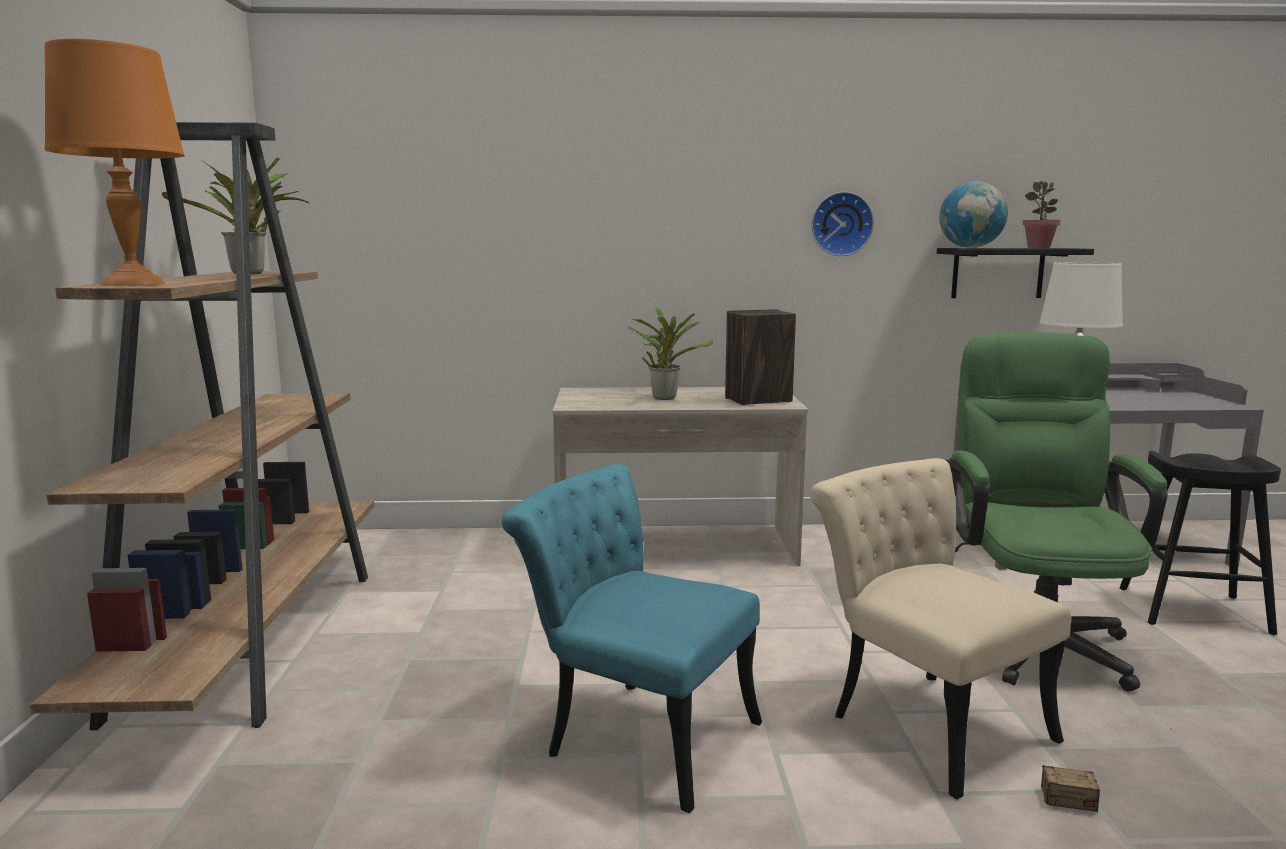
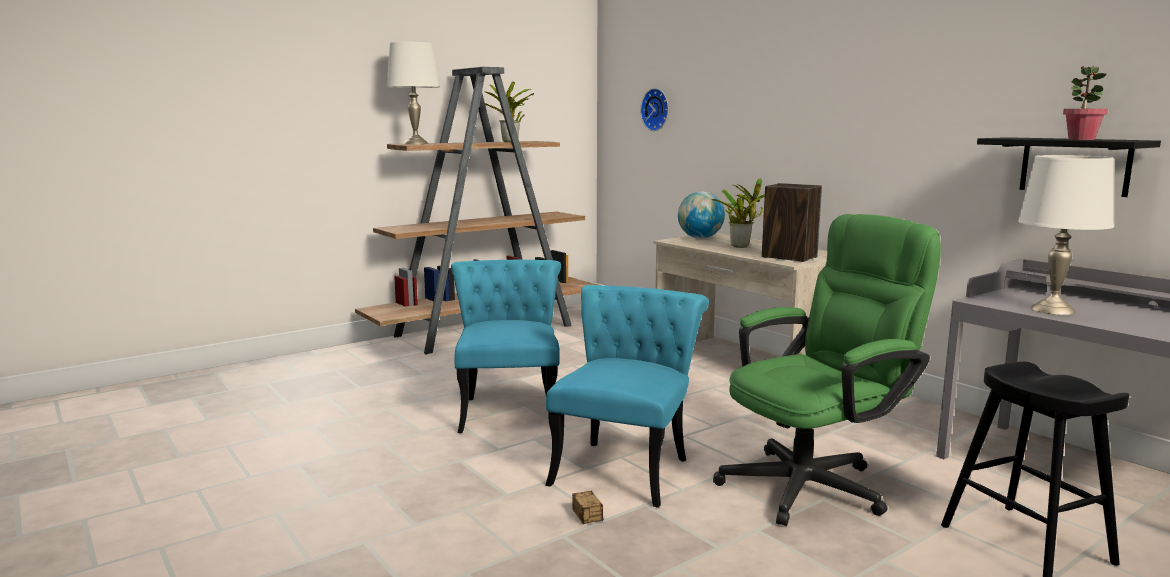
camera: 55 degrees right, 0 degrees up
(134, 283) = (416, 143): orange table lamp -> white table lamp
(841, 224) = (916, 113): wall clock -> wall clock (657, 109)
(923, 719) = (625, 466): beige chair -> turquoise chair
(970, 248) = (1014, 137): globe -> globe (700, 238)

